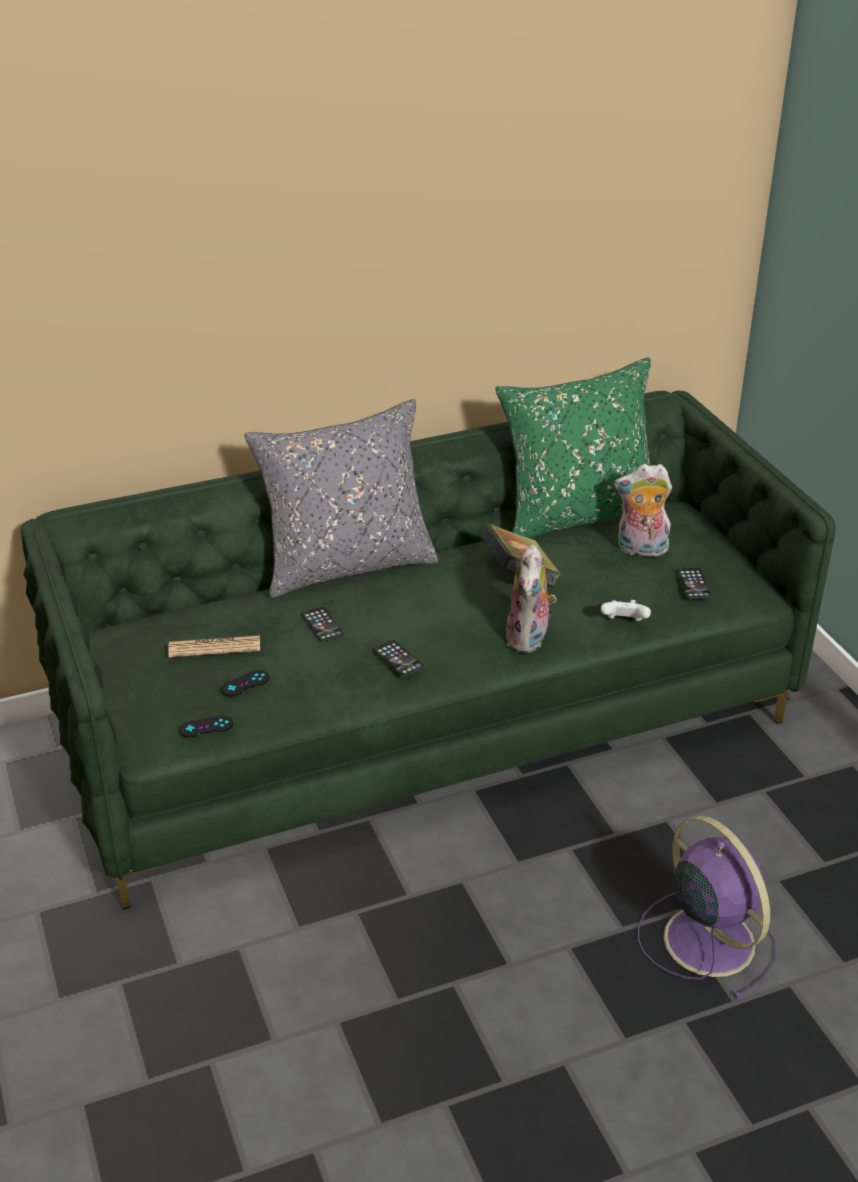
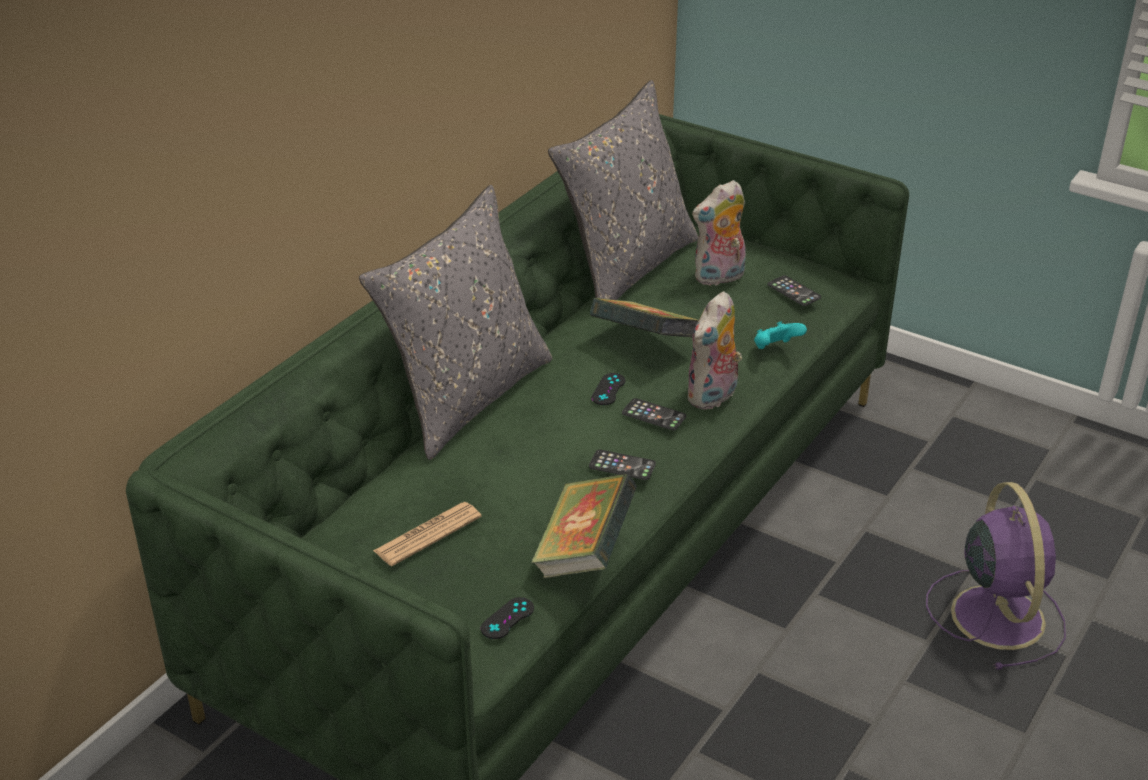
camera: 35 degrees left, 0 degrees up
(245, 683) = (501, 556): black game controller -> black game controller (608, 389)
(304, 707) = (584, 553): none -> book
(322, 625) = (512, 464): phone -> phone (654, 415)
(529, 639) = (713, 397): plush toy -> plush toy turned 60 degrees clockwise
(577, 515) = (625, 268): green pillow -> grey pillow
(624, 623) = (776, 349): white game controller -> turquoise game controller
(706, 938) = (996, 614): purple fan -> purple fan turned 60 degrees clockwise

